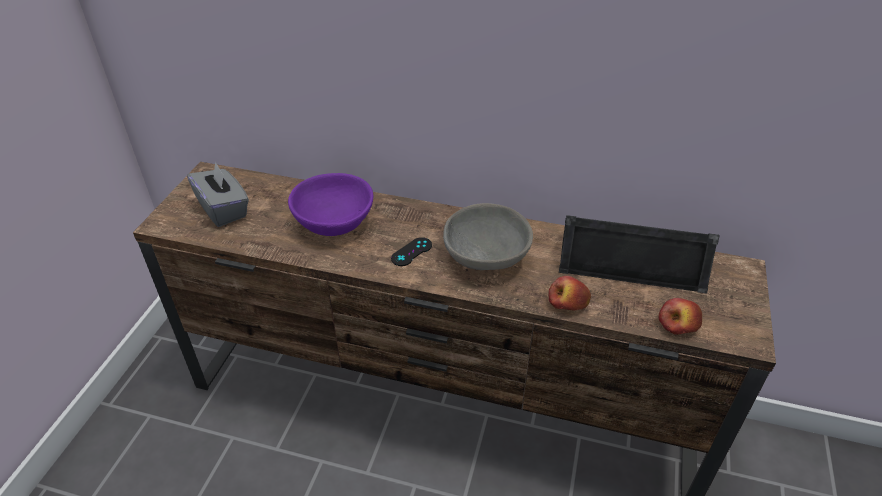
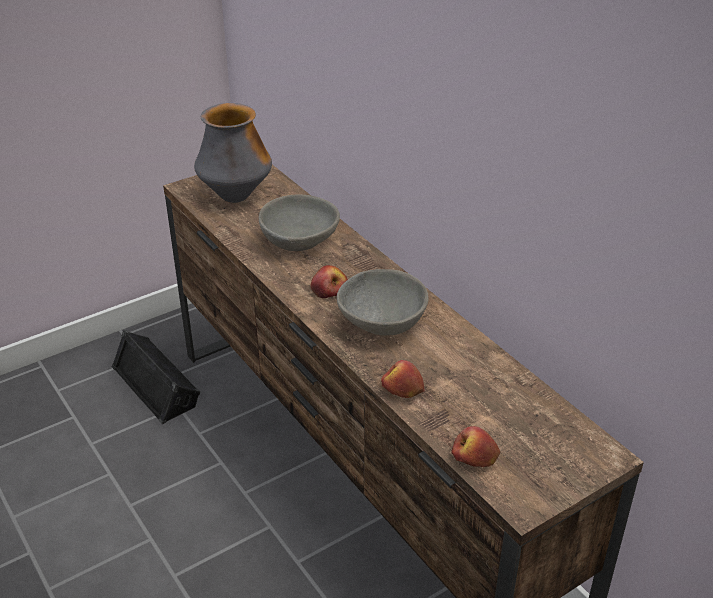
camera: 40 degrees right, 5 degrees down
(223, 209) = (235, 196): grey tissue box -> vase
(334, 223) = (299, 242): purple bowl -> grey bowl
(411, 252) = (329, 290): black game controller -> apple
(631, 261) = (504, 391): black speaker -> black speaker (157, 384)

